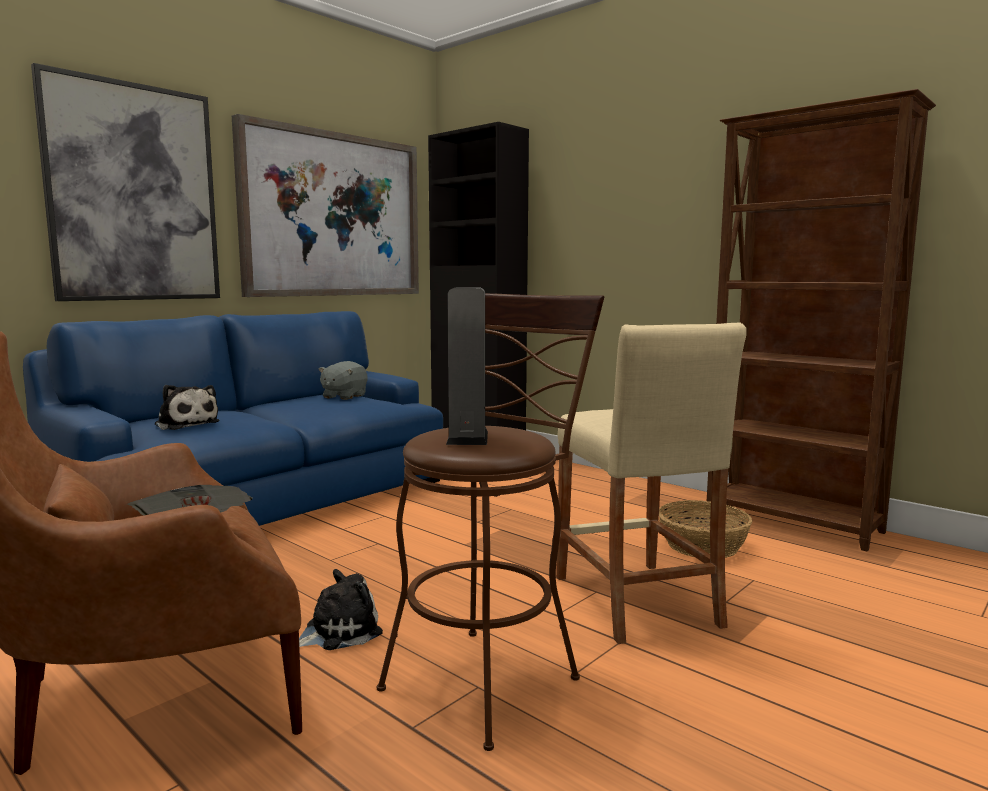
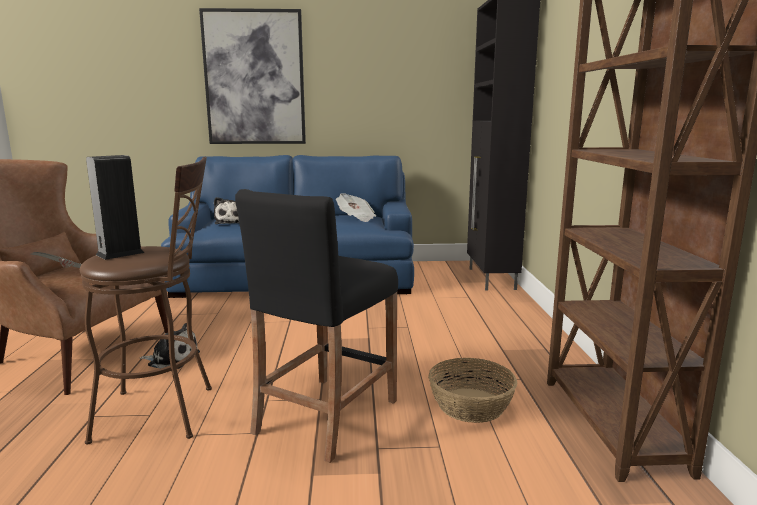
camera: 45 degrees right, 5 degrees up
(333, 215) = (399, 82): picture -> none
(343, 396) = (356, 218): grey plush toy -> newspaper
(635, 600) = (326, 416): beige stool -> black stool

